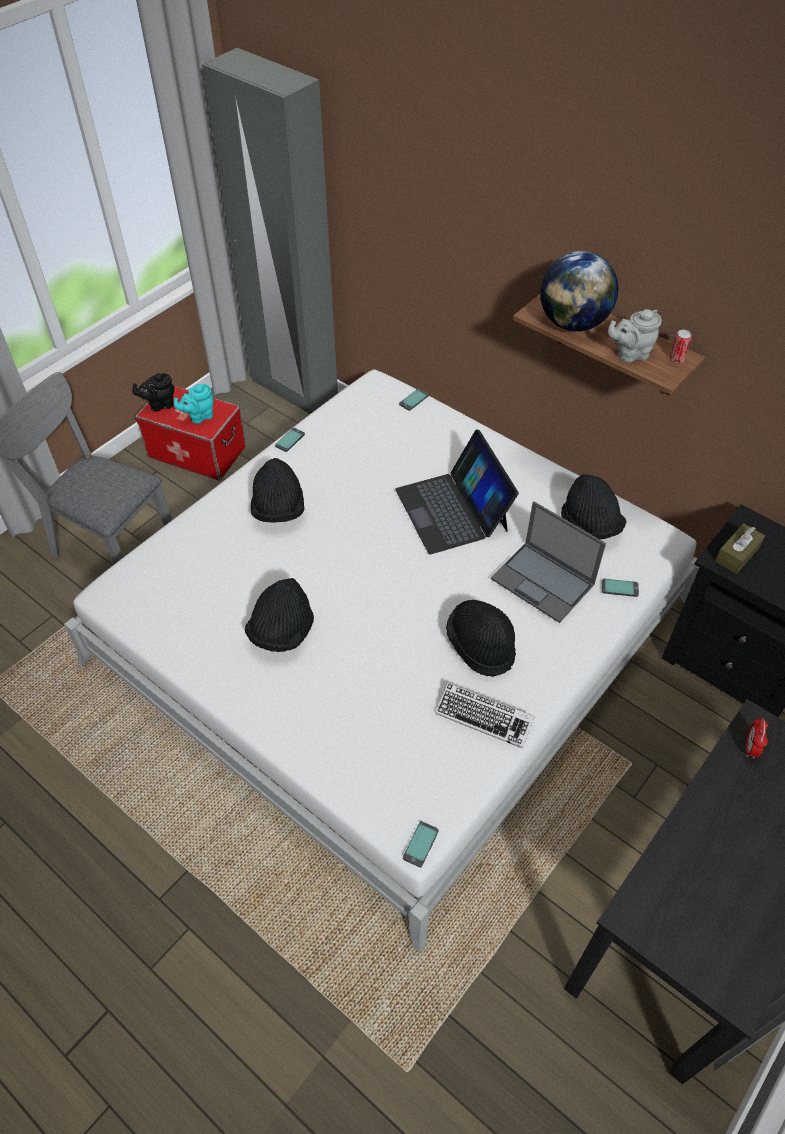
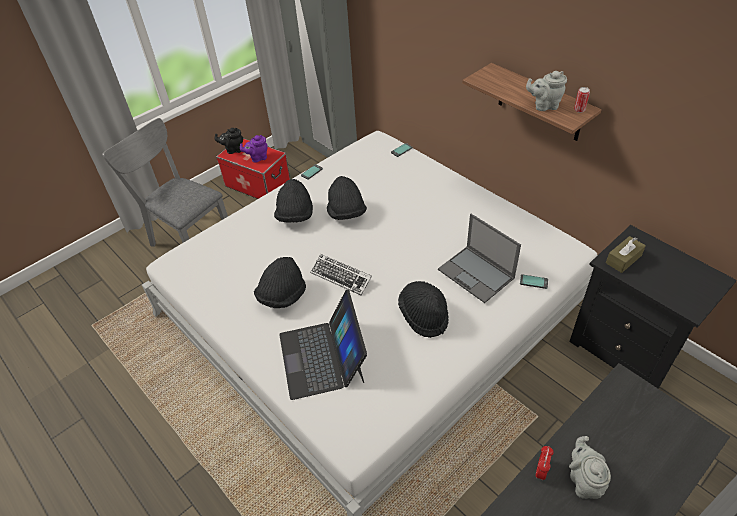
camera: 10 degrees right, 5 degrees down
(199, 416) = (257, 158): turquoise teapot -> purple teapot
(421, 844) = (356, 454): phone -> none
(452, 509) = (417, 222): laptop -> laptop (322, 357)
(484, 717) = (418, 366): keyboard -> keyboard (341, 277)
(573, 323) = (505, 85): globe -> none
(589, 525) = (516, 237): black hat -> black hat (346, 213)
(721, 856) = (584, 481): none -> grey teapot
(750, 748) = (617, 399): alarm clock -> alarm clock (541, 470)

